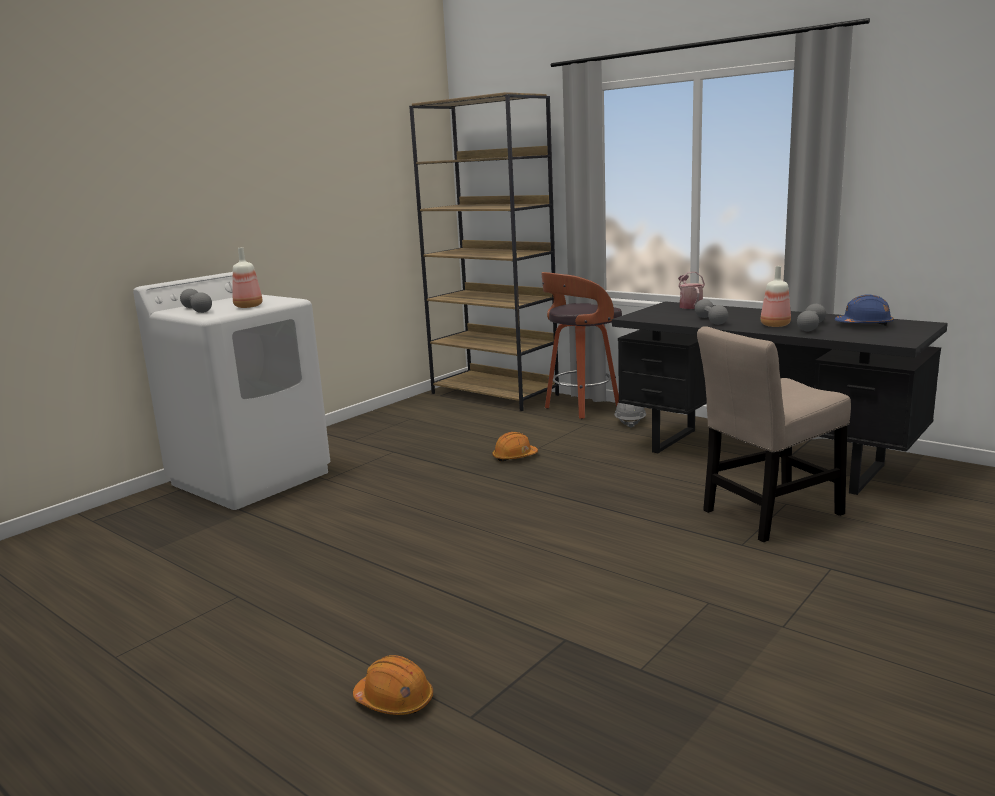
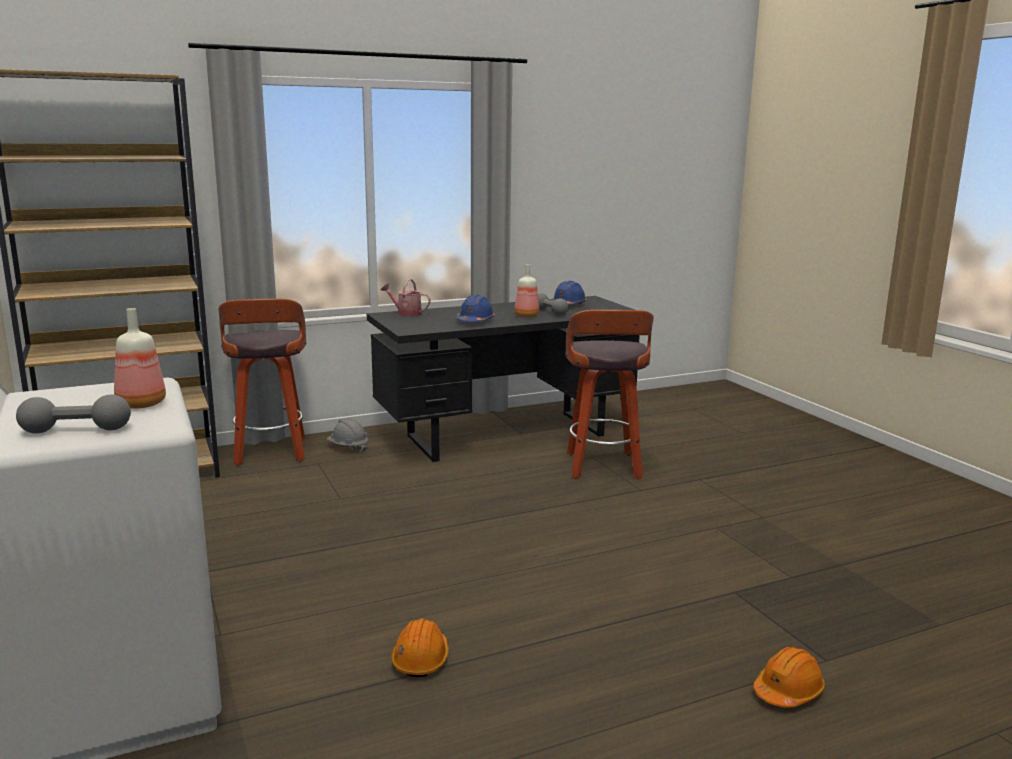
camera: 65 degrees left, 0 degrees up
(514, 457) = (345, 514): orange hard hat -> orange hard hat (421, 659)
(710, 321) = (475, 321): grey dumbbell -> blue hard hat
(768, 515) = (603, 467): beige chair -> stool

